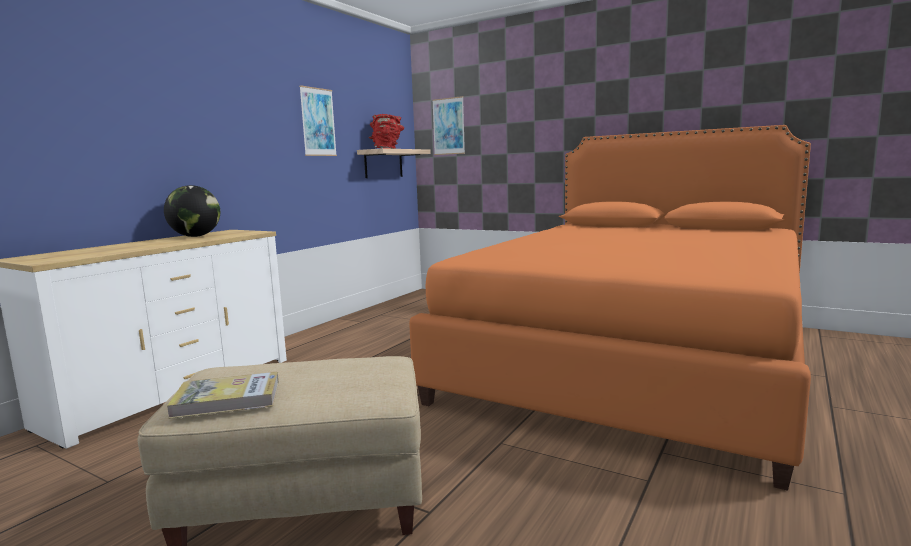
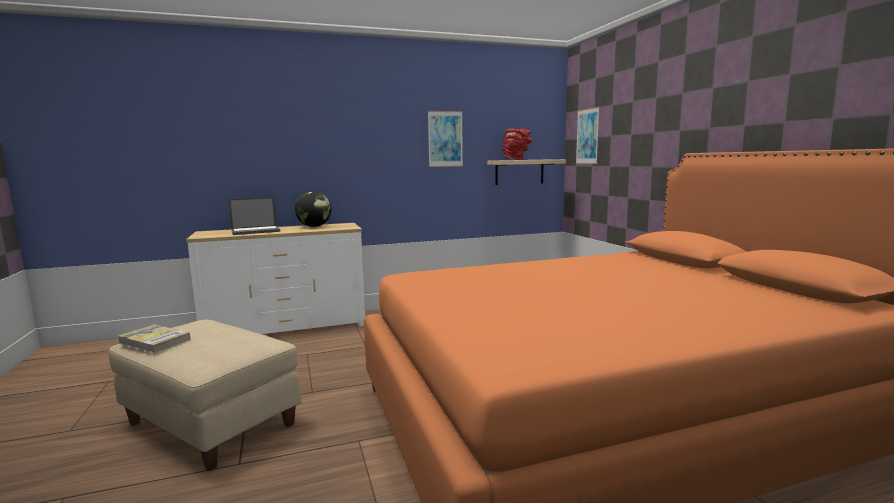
camera: 40 degrees right, 0 degrees up
(121, 247) = (256, 231): none -> laptop

